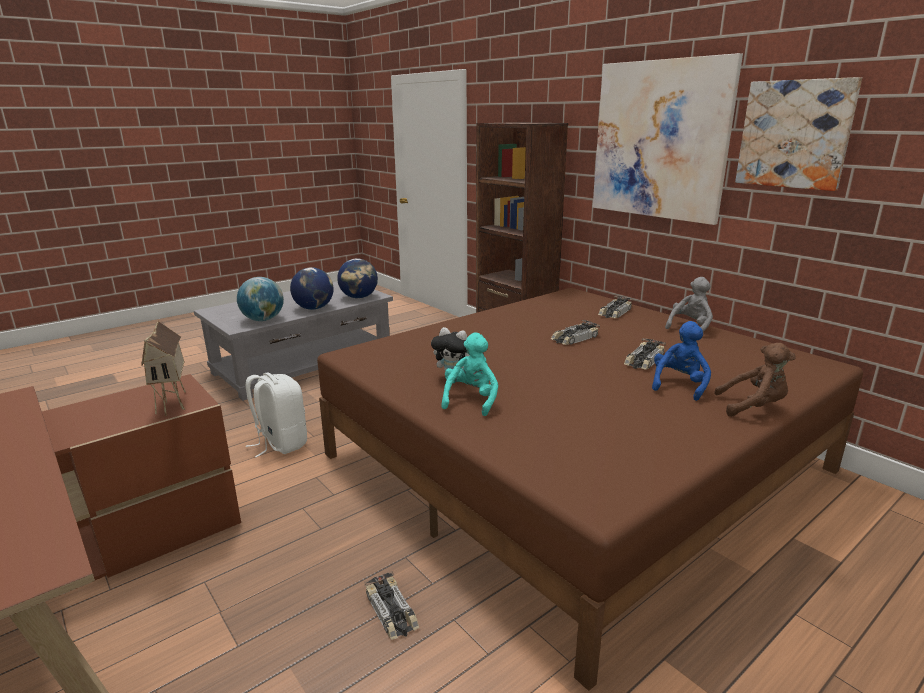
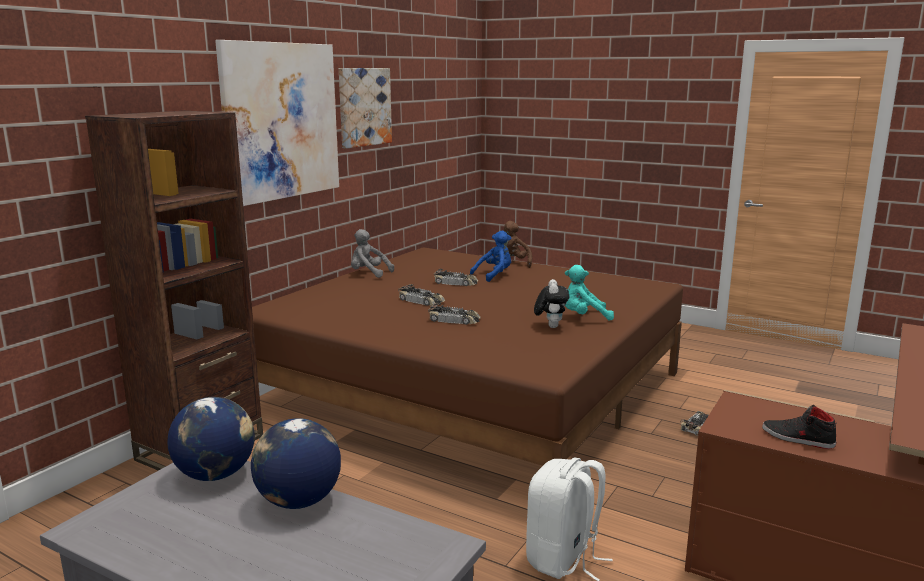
camera: 110 degrees left, 5 degrees down
(121, 401) = (797, 438): none -> black shoe
(174, 404) = (756, 409): toy house -> none
(263, 320) = (389, 534): globe -> none
(614, 312) = (335, 293): toy car -> toy car (454, 320)
(679, 385) = (494, 275): blue plush toy -> blue plush toy turned 135 degrees clockwise

